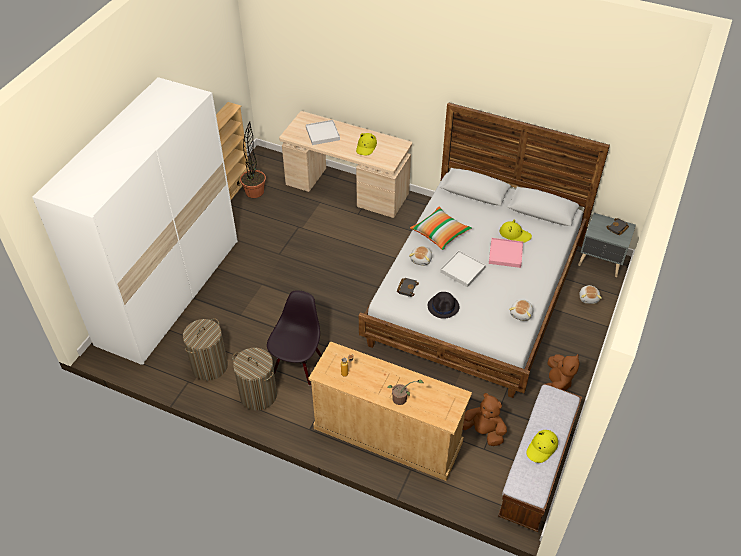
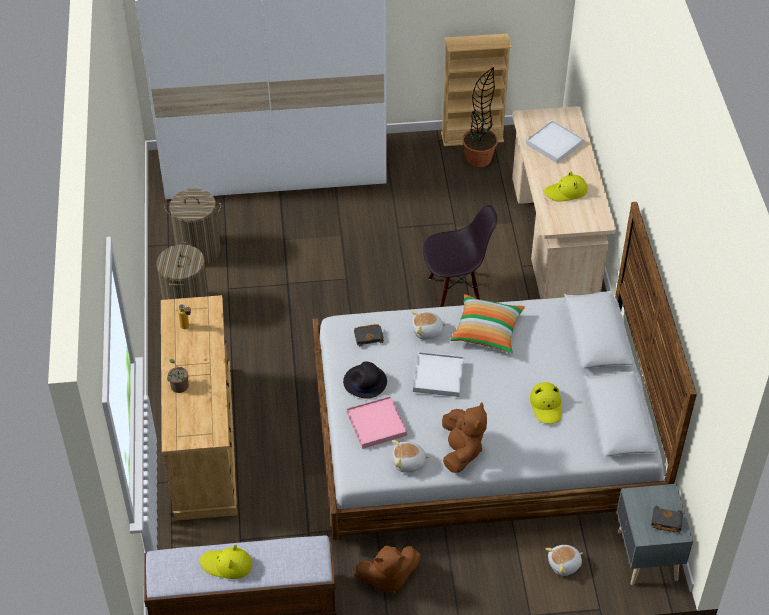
camera: 60 degrees right, 0 degrees up
(298, 366) = (246, 321): black chair -> black chair (455, 293)
(483, 431) = (264, 529): brown plush toy -> brown plush toy (461, 451)
(505, 254) = (501, 409): pink tray -> pink tray (376, 424)

